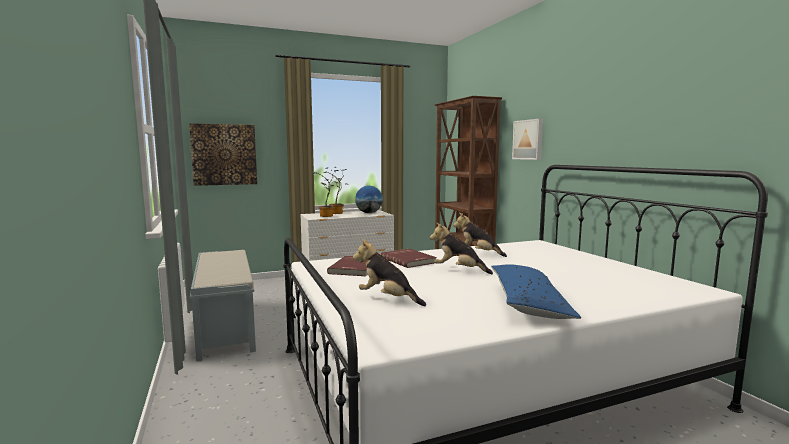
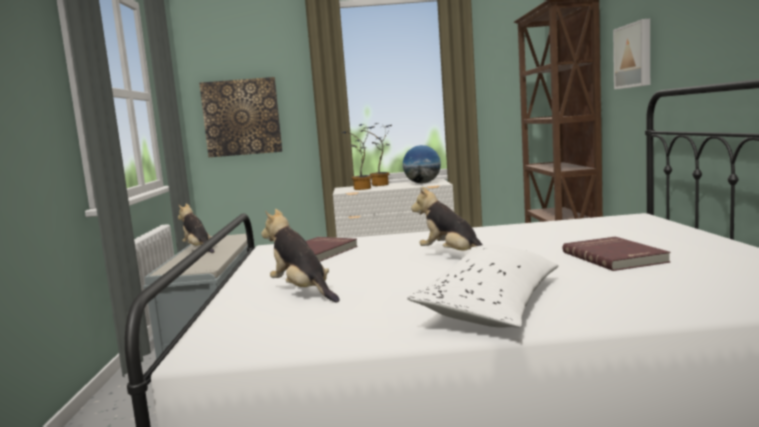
camera: 20 degrees right, 0 degrees up
(409, 260) = (402, 242): red book -> red book (615, 257)
(478, 253) = (514, 233): plush toy -> plush toy (199, 249)
(528, 303) = (492, 303): blue pillow -> white pillow

